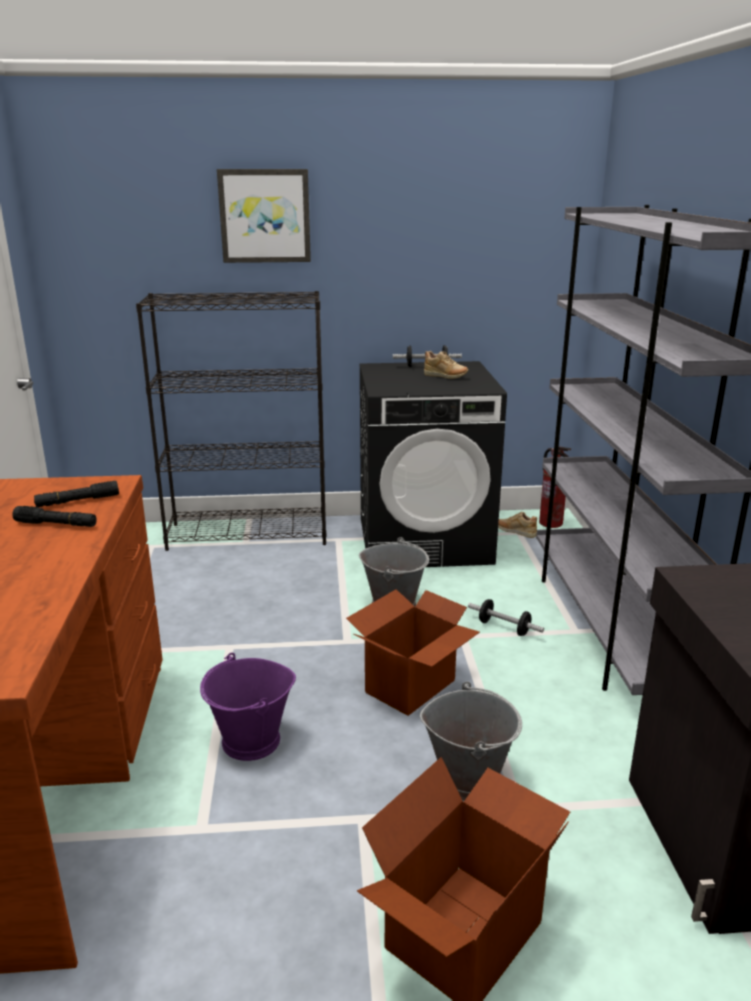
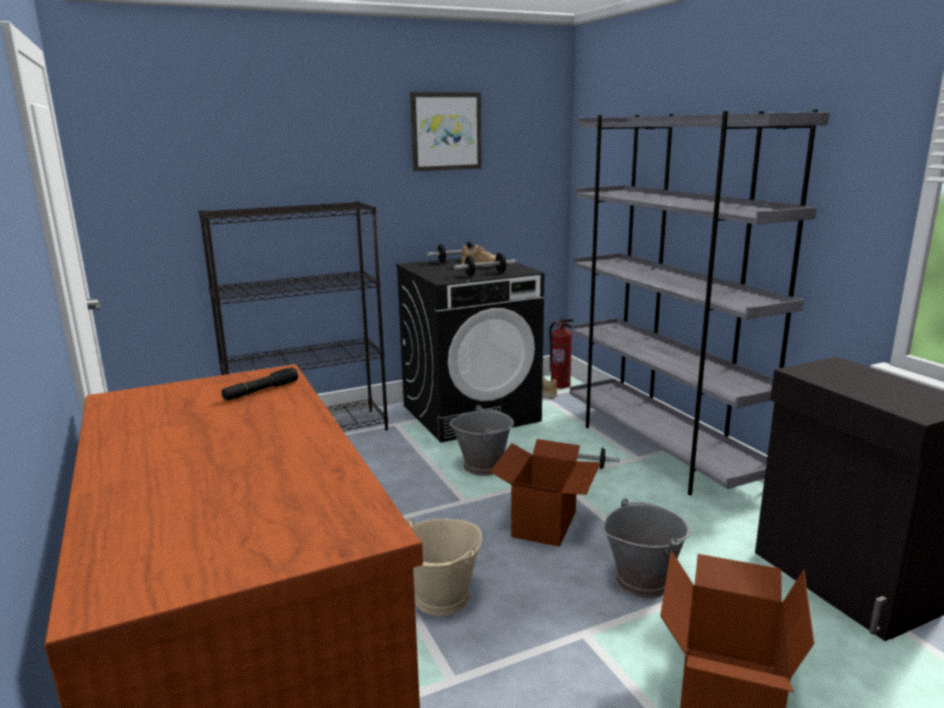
camera: 20 degrees left, 5 degrees down
(56, 524) = (264, 411): black flashlight -> none
(251, 741) = (442, 598): purple bucket -> beige bucket
(265, 216) = (306, 135): picture -> picture (446, 131)
(436, 388) = (485, 274): none -> dumbbell

